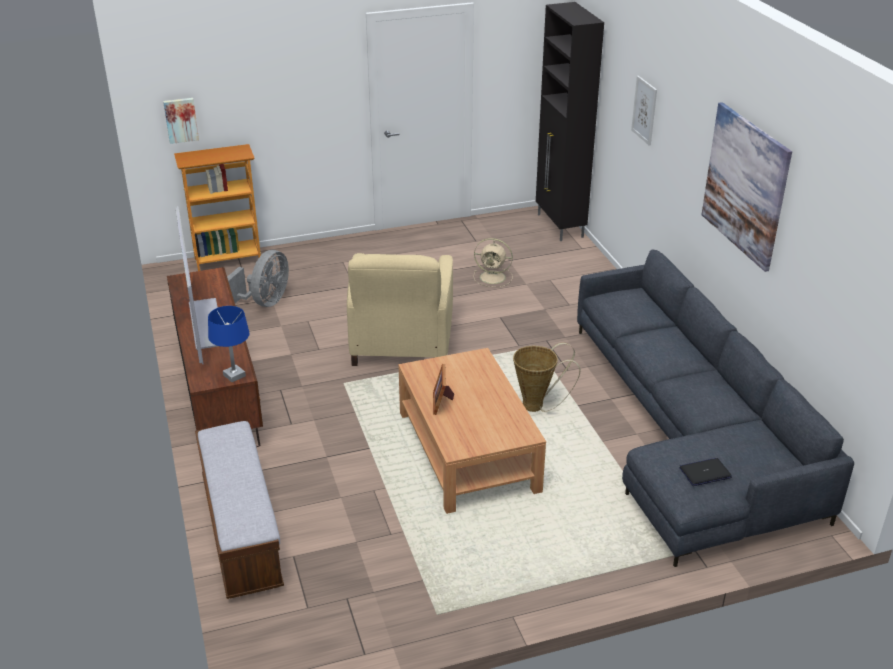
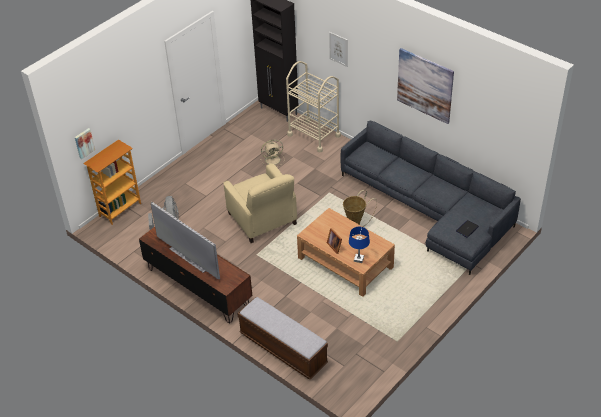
camera: 30 degrees left, 10 degrees up
(234, 375) = (237, 277): blue table lamp -> blue table lamp (358, 259)
(584, 269) = (314, 135): none -> beige cart

